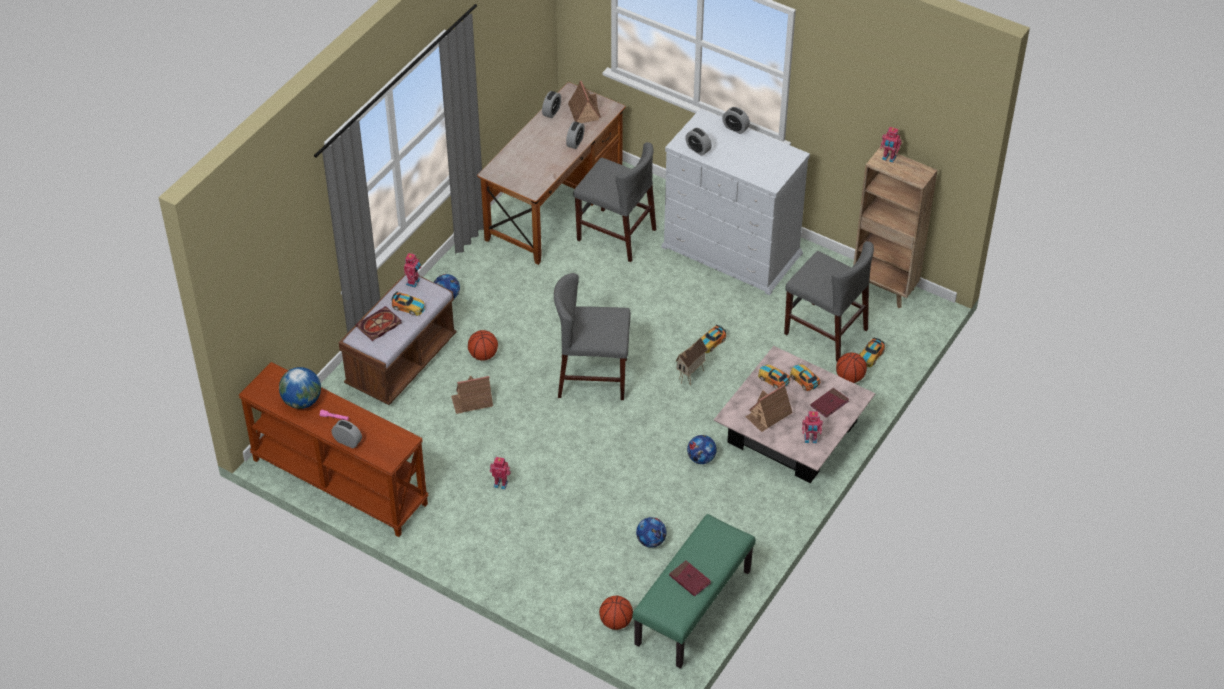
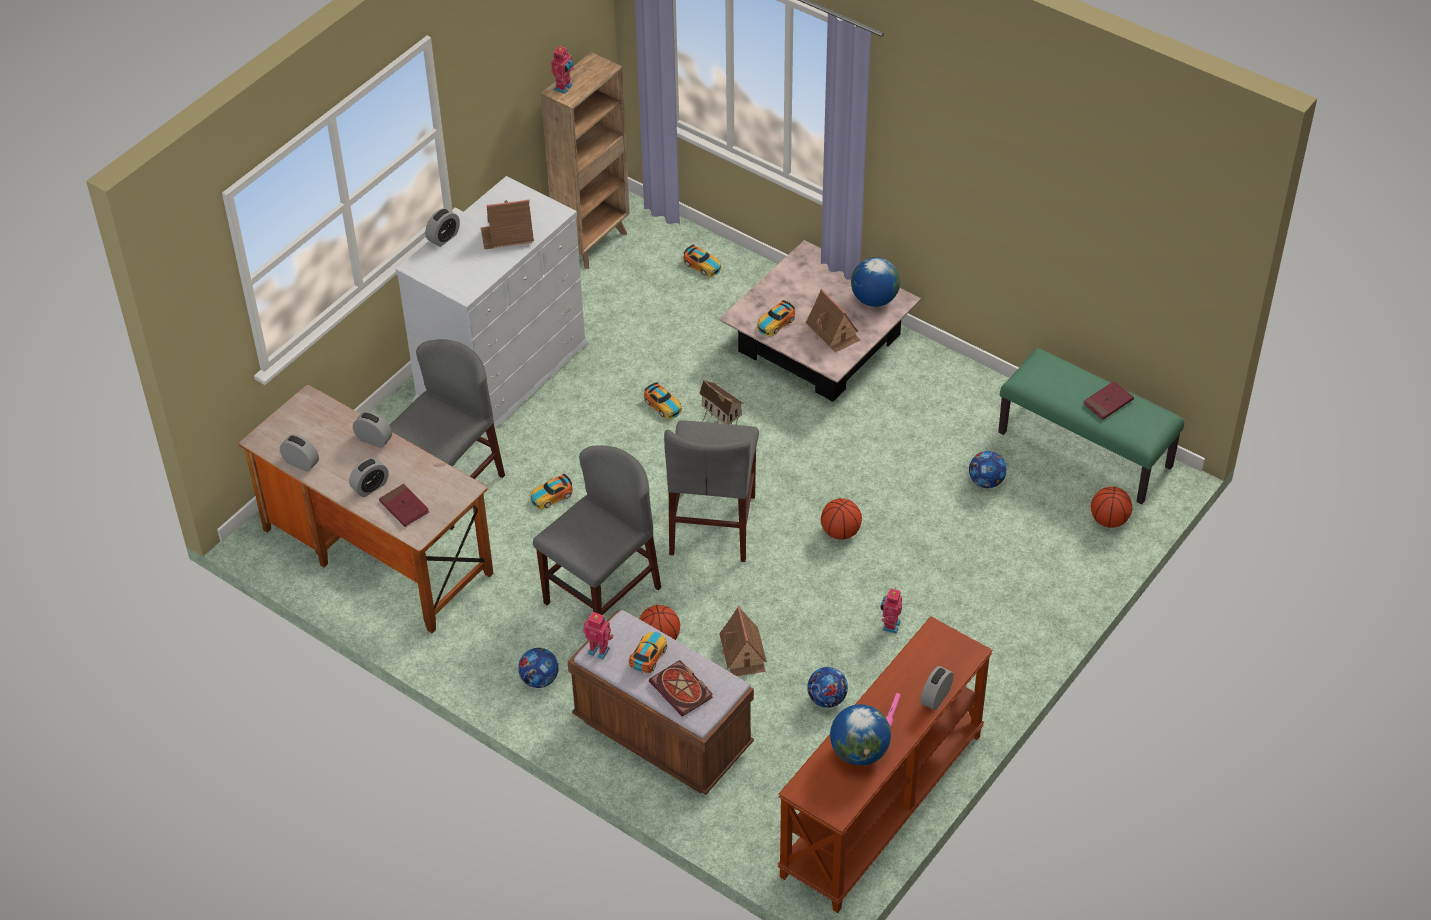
camera: 85 degrees left, 0 degrees up
(584, 111) = (309, 428): toy house -> toy house (507, 235)
(698, 149) = (478, 275): alarm clock -> alarm clock (370, 487)
(701, 458) = (857, 427): football -> football (827, 699)
(804, 380) = (778, 296): toy car -> toy car (551, 496)
(810, 439) = (874, 299): toy robot -> globe
(825, 331) = (658, 300): grey chair -> grey chair (602, 595)
(829, 404) = (819, 278): red book -> red book (404, 507)
(850, 378) = (736, 286): basketball -> basketball (840, 532)

